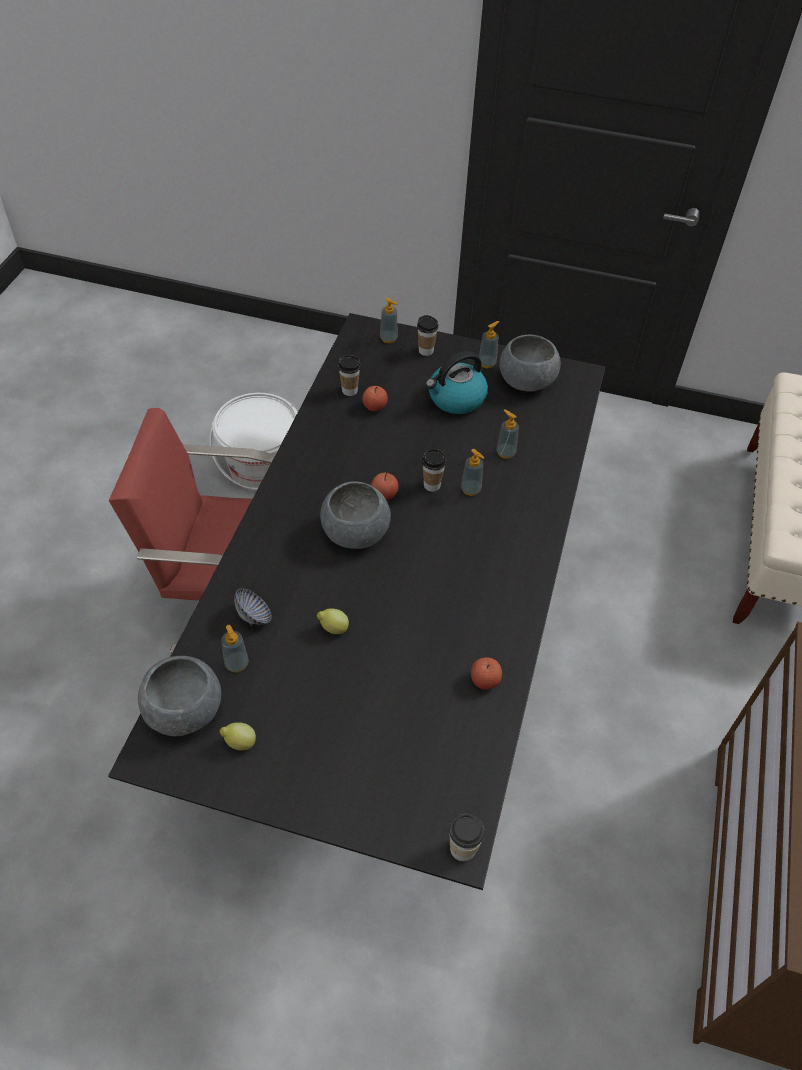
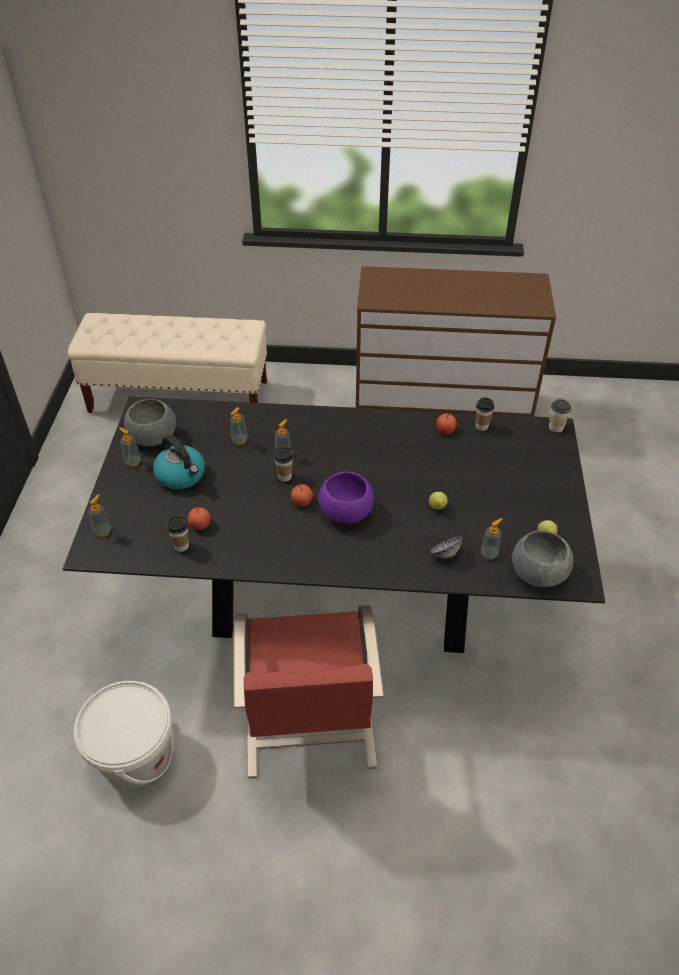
camera: 100 degrees left, 5 degrees down
(355, 532) = (346, 512): grey bowl -> purple bowl
(426, 351) = (119, 503): cup -> cup (481, 426)

